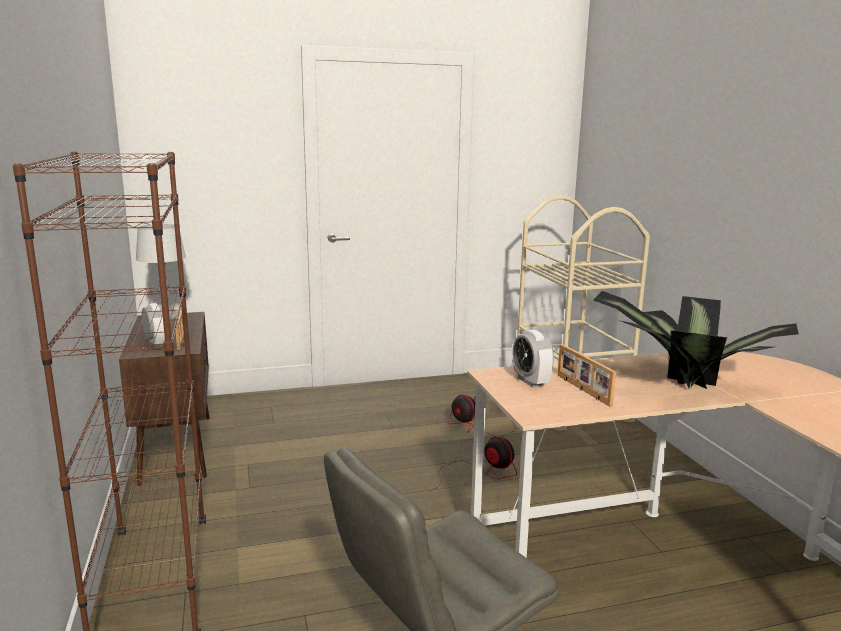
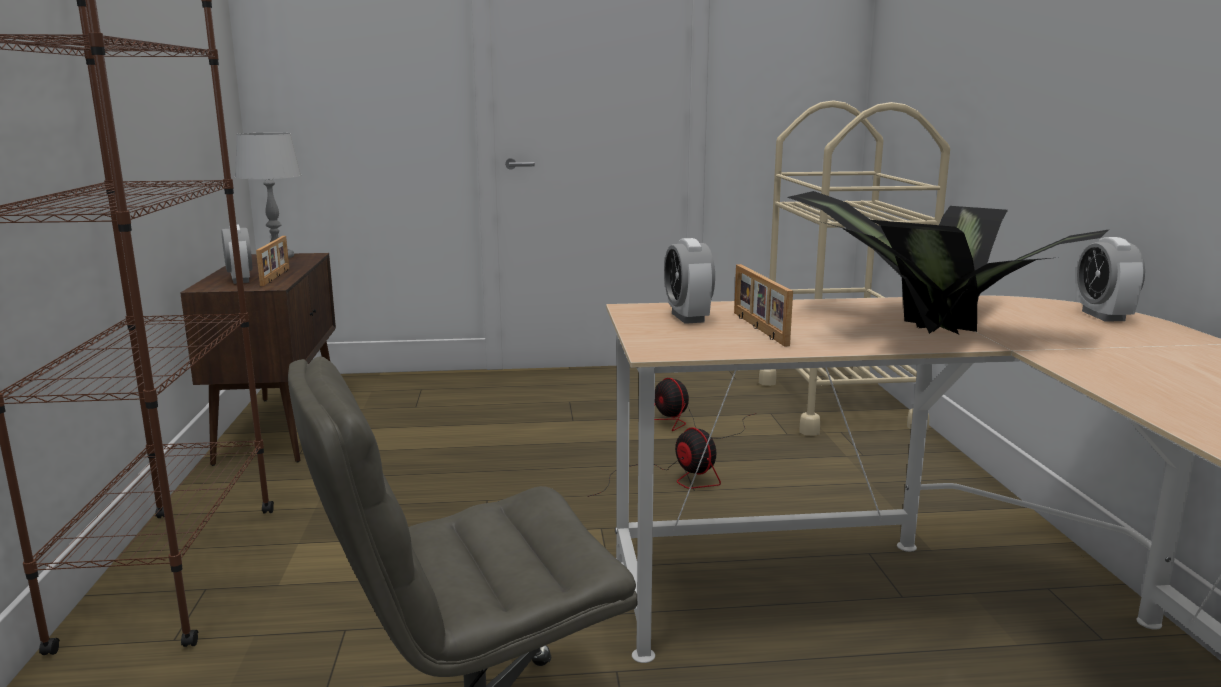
camera: 10 degrees right, 0 degrees up
(779, 367) = (1103, 316): none -> alarm clock

